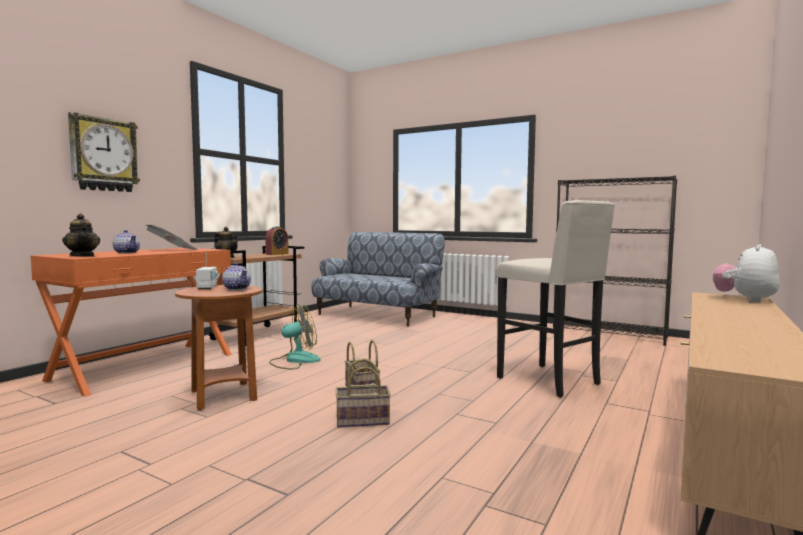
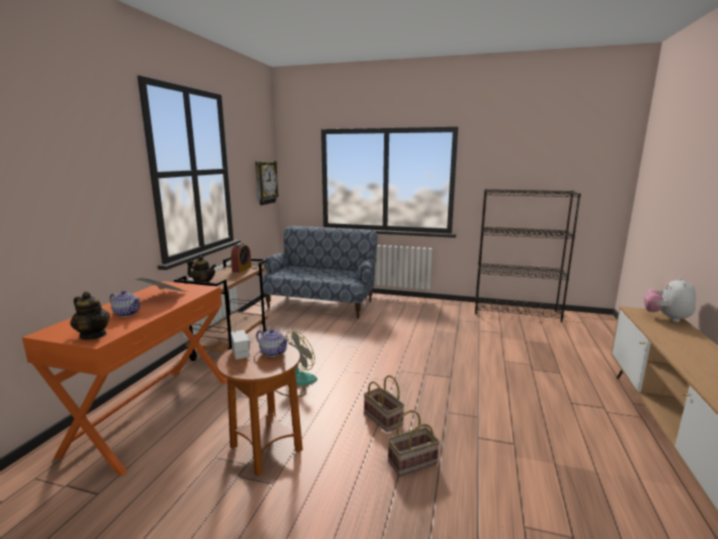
camera: 15 degrees left, 10 degrees up
(103, 155) = (68, 199): wall clock -> wall clock (265, 182)
(550, 381) = (516, 381): beige stool -> none

